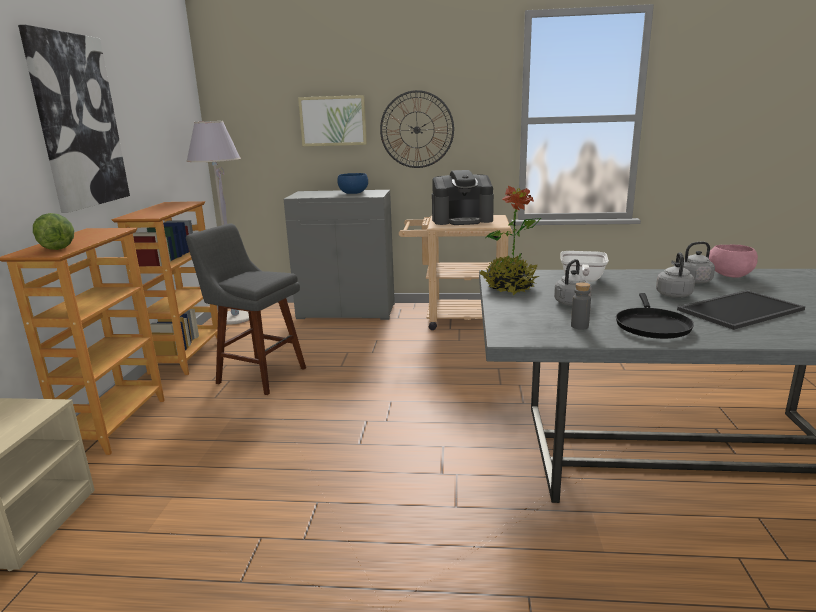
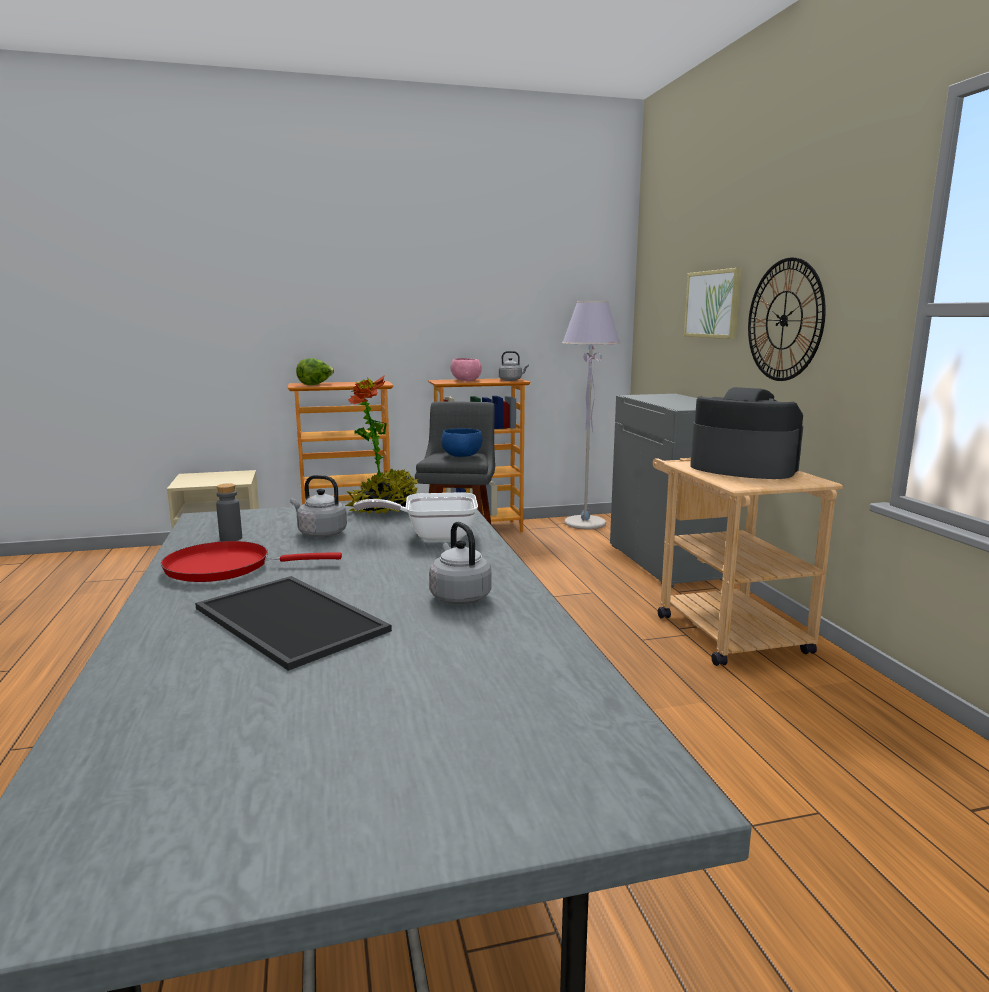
camera: 70 degrees right, 5 degrees down
(77, 122) = (411, 295): picture -> none
(353, 193) = (688, 403): blue bowl -> blue bowl (461, 455)
(462, 220) = (742, 468): coffee machine -> coffee machine turned 150 degrees clockwise
(651, 325) = (226, 567): black frying pan -> red frying pan
(673, 294) = (374, 582): grey kettle -> grey kettle (511, 380)
(729, 276) = (517, 626): pink bowl -> pink bowl (466, 380)

